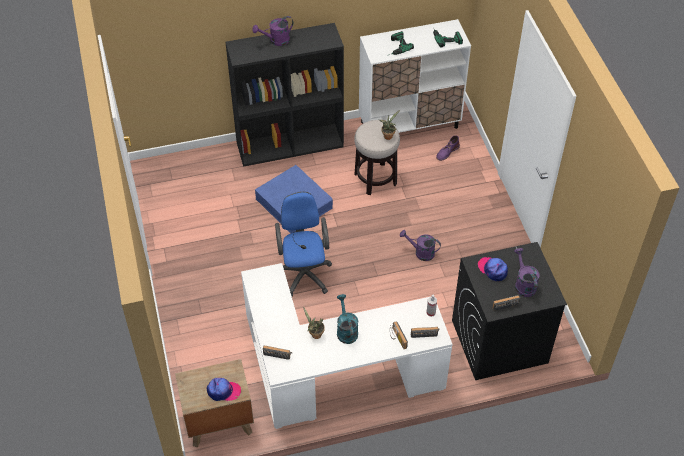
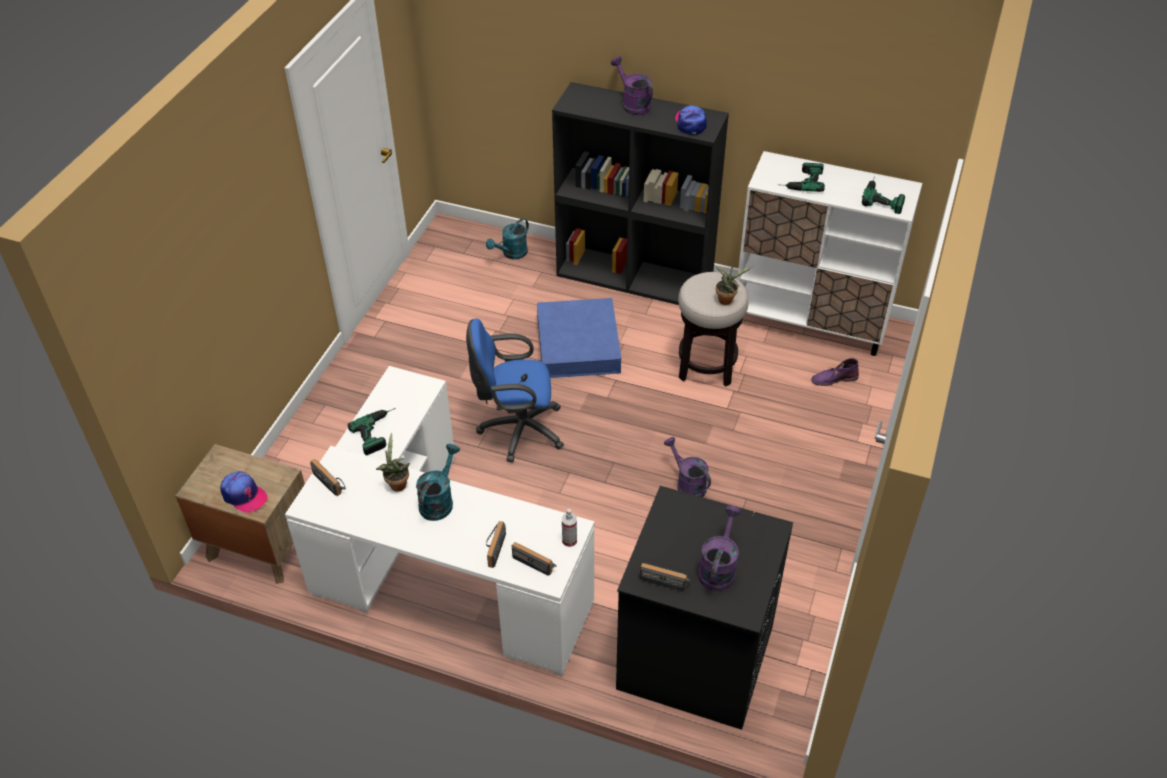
camera: 35 degrees right, 5 degrees down
(203, 165) = (511, 254): none -> turquoise watering can
(273, 311) = (379, 431): none -> power drill
(276, 41) = (632, 104): purple watering can -> purple watering can turned 45 degrees clockwise
(304, 272) = (517, 430): blue office chair -> blue office chair turned 120 degrees counterclockwise
(493, 269) = (691, 524): cap -> cap (690, 123)

